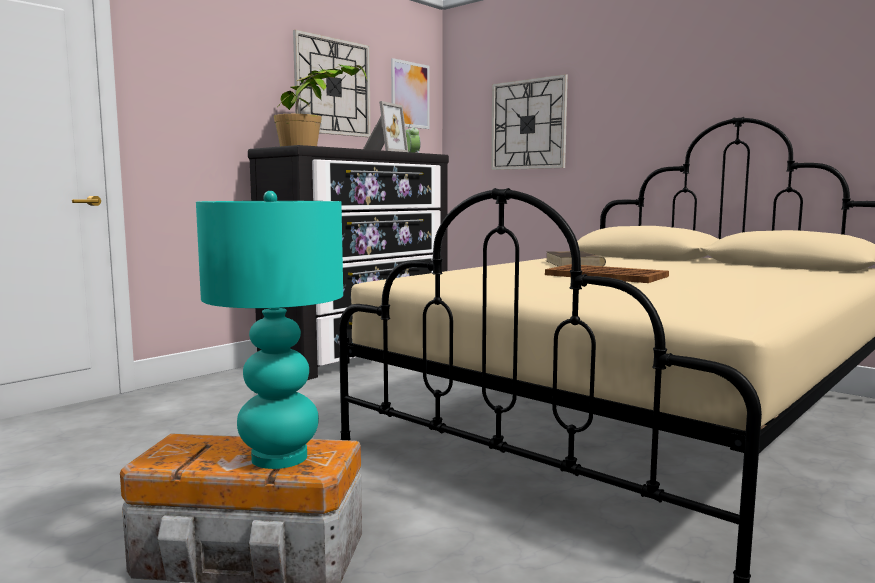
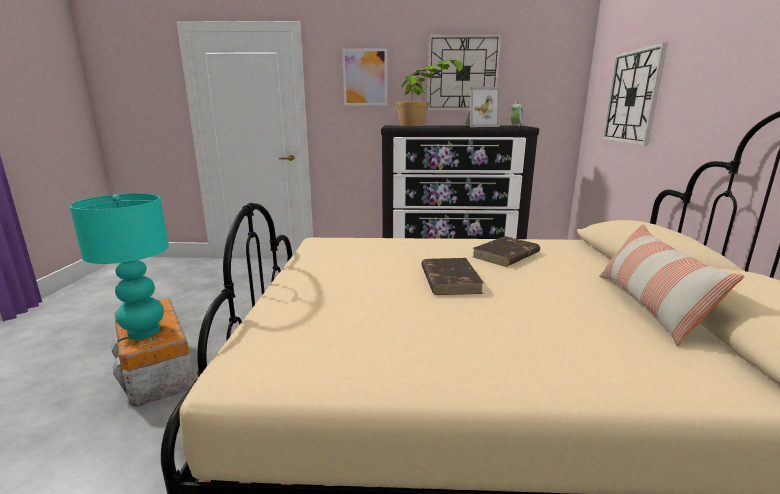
camera: 50 degrees right, 10 degrees up
(410, 95) = (547, 70): picture -> picture (365, 77)
(605, 275) = (449, 279): brown tray -> brown book
(726, 265) = (649, 306): none -> pillow

